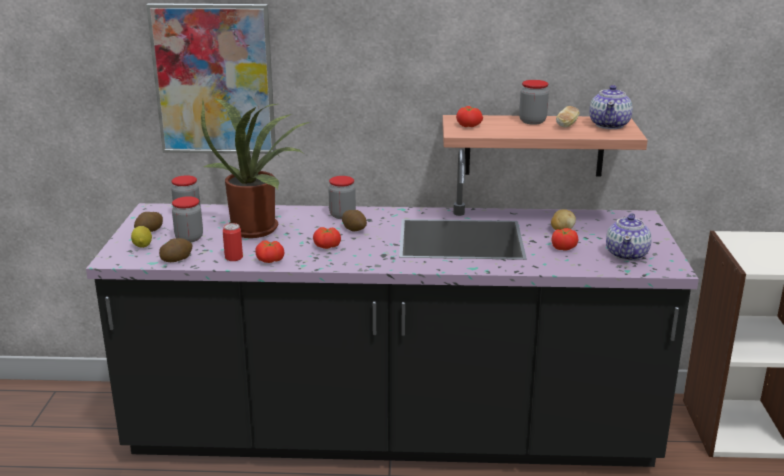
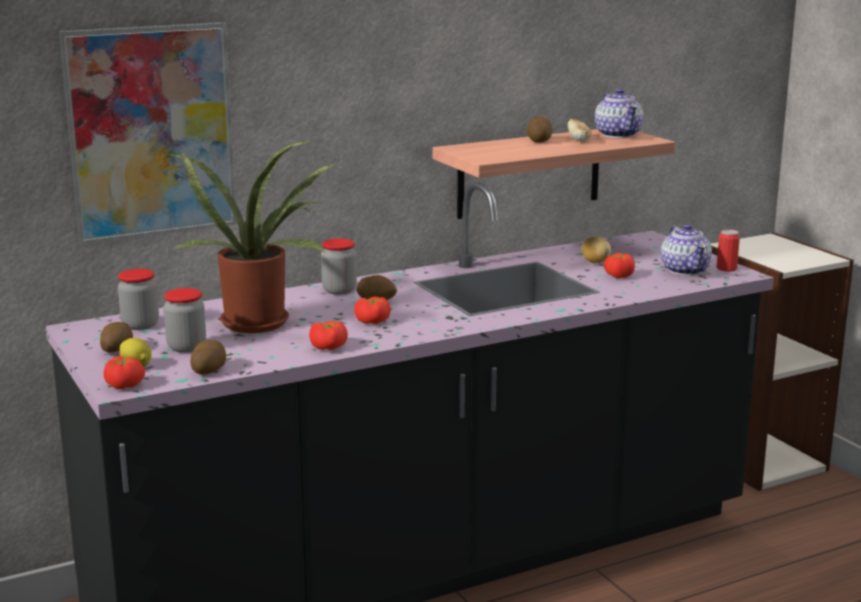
camera: 30 degrees left, 5 degrees down
(234, 257) = (279, 354): can -> can (726, 268)
(469, 125) = (483, 152): tomato -> tomato (125, 385)
(532, 121) = (539, 141): jar -> potato

